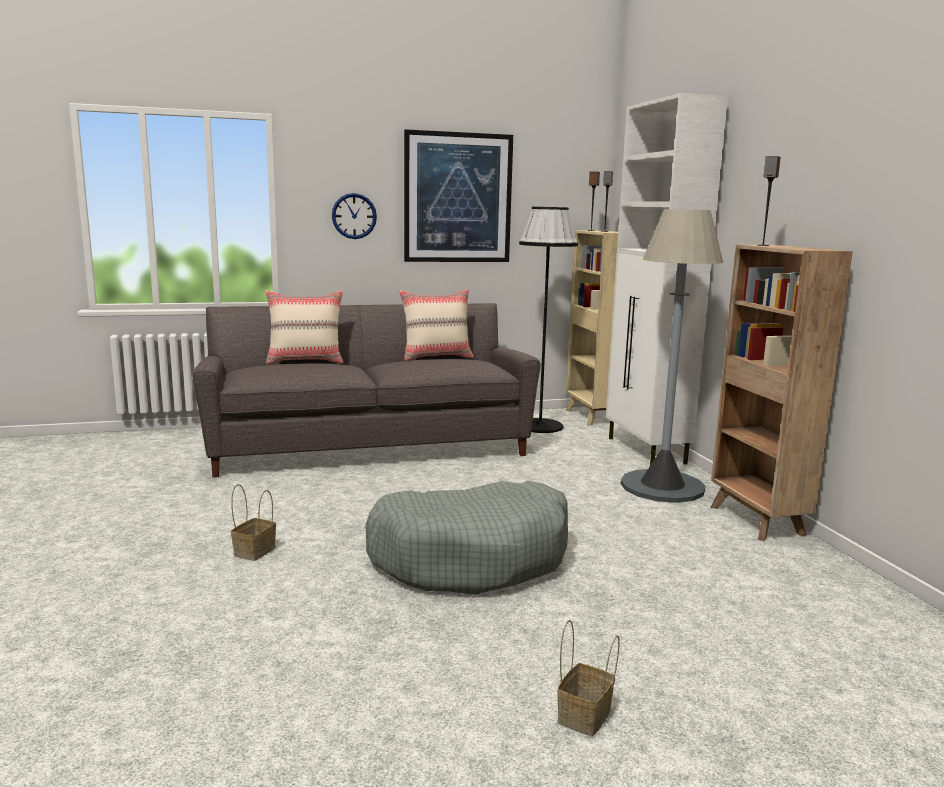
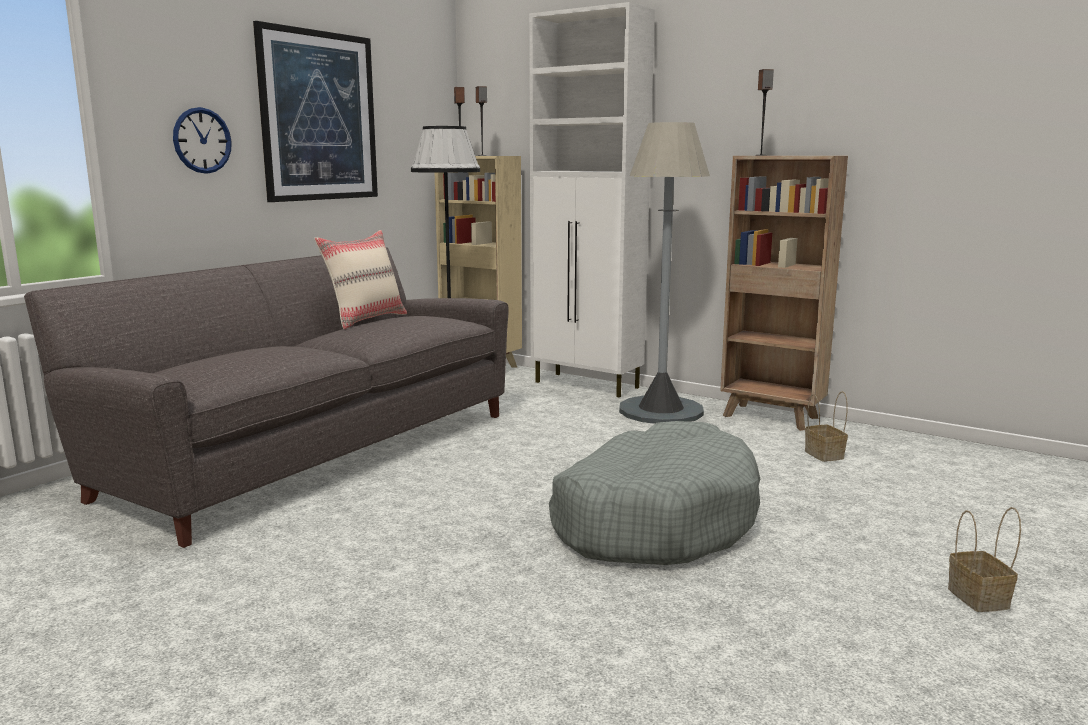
camera: 40 degrees left, 0 degrees up
(255, 550) = (439, 602): basket -> basket (822, 454)
(305, 361) = (222, 351): beige pillow -> none

